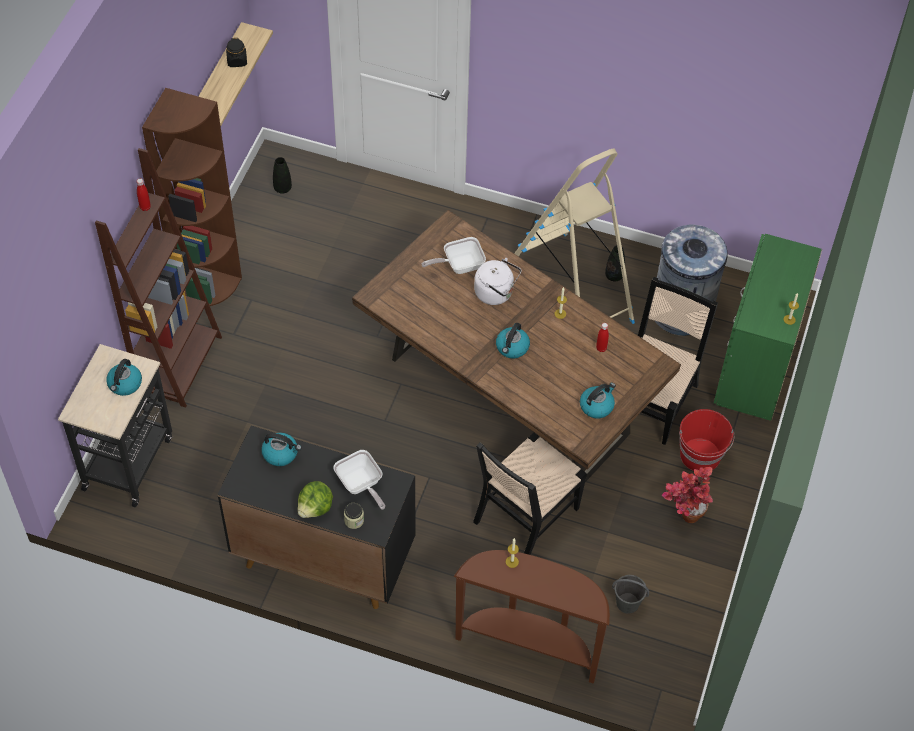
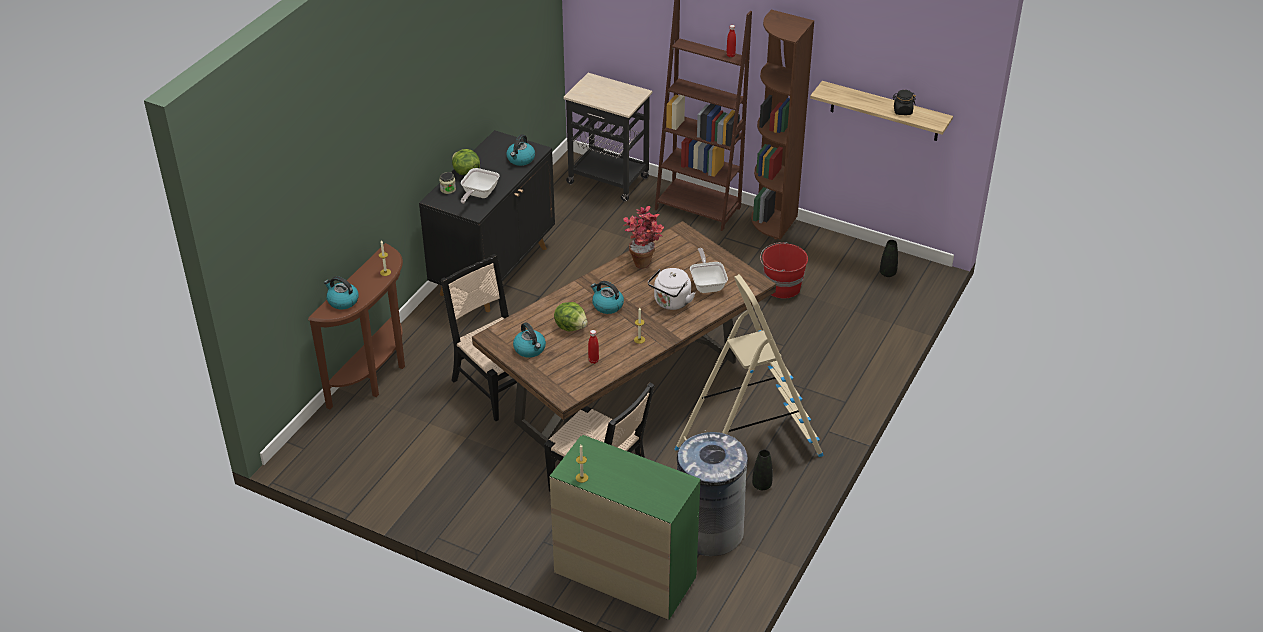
camera: 100 degrees right, 15 degrees down
(125, 384) = (611, 100): kettle -> kettle (342, 301)
(360, 485) = (478, 195): frying pan -> frying pan turned 45 degrees counterclockwise
(553, 375) = (571, 326): none -> lettuce
(627, 603) = (392, 439): grey bucket -> none
(683, 515) = (468, 491): potted plant -> potted plant (644, 260)
(700, 456) = (530, 515): red bucket -> red bucket (781, 287)

